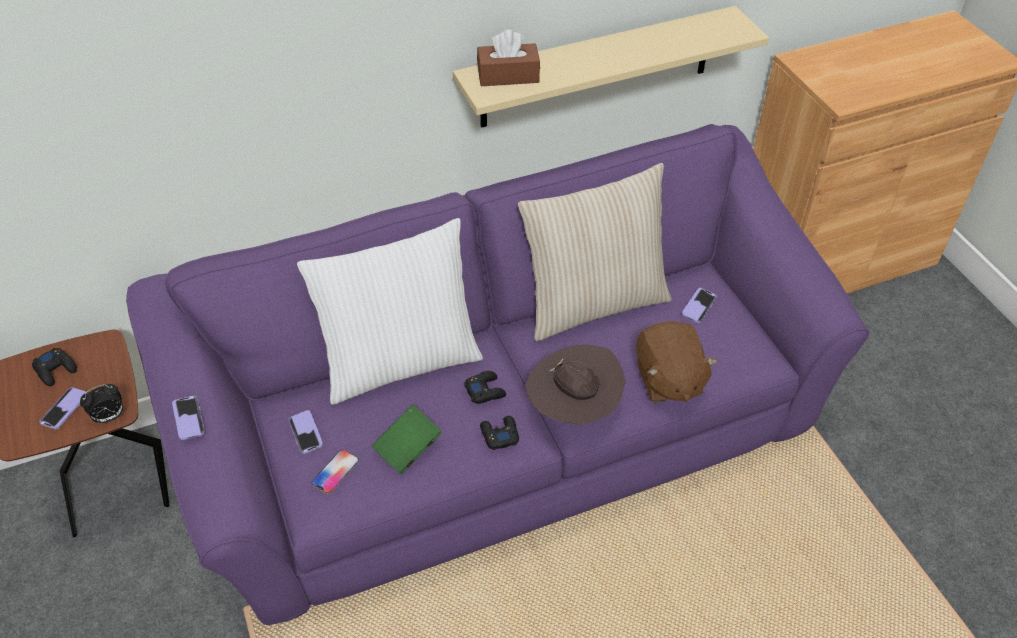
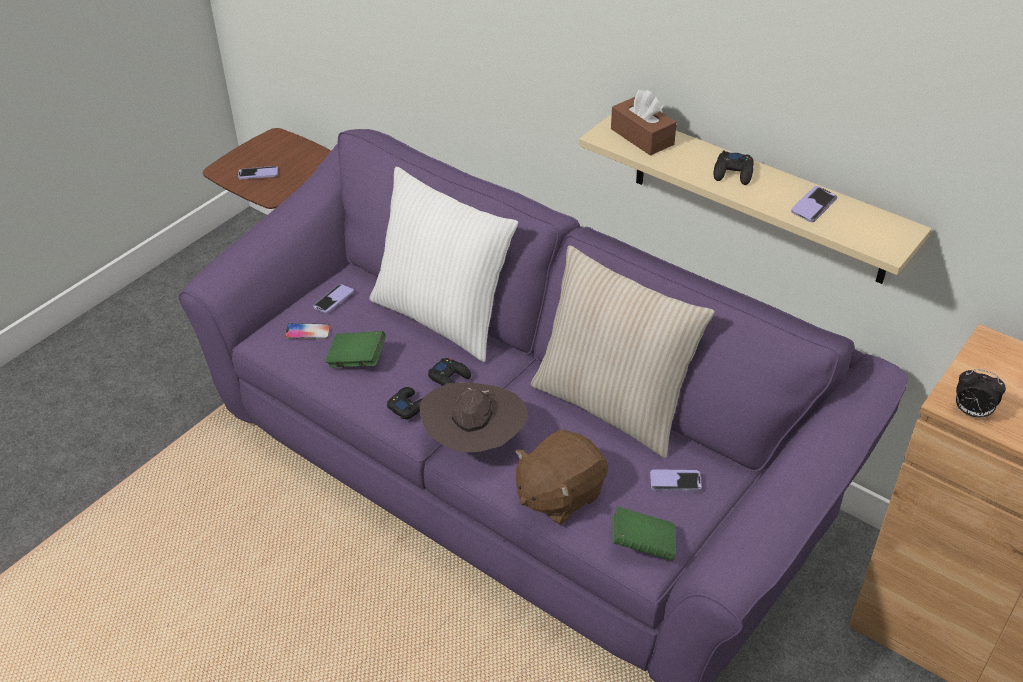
camera: 60 degrees right, 5 degrees down
(56, 369) = (288, 153): black game controller -> black game controller (733, 173)
(109, 417) = (265, 195): alarm clock -> alarm clock (971, 412)
(188, 419) = (273, 221): phone -> phone (814, 205)
(748, 355) = (642, 544): none -> green book

